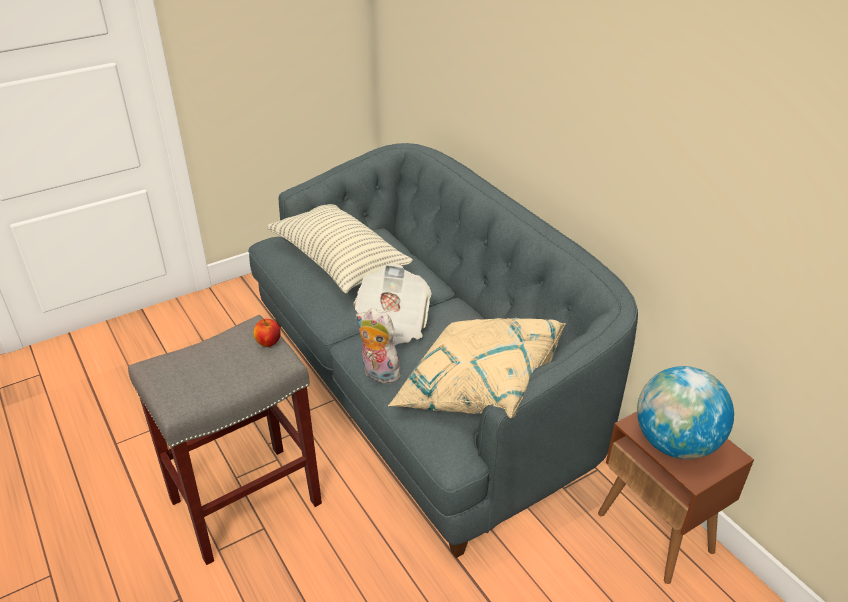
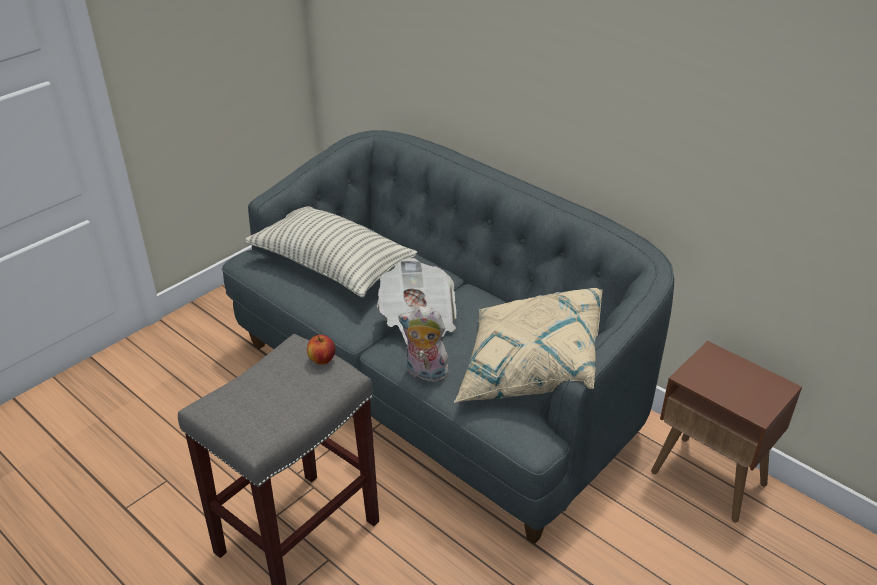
camera: 15 degrees left, 0 degrees up
(675, 443) = (729, 386): globe -> none

